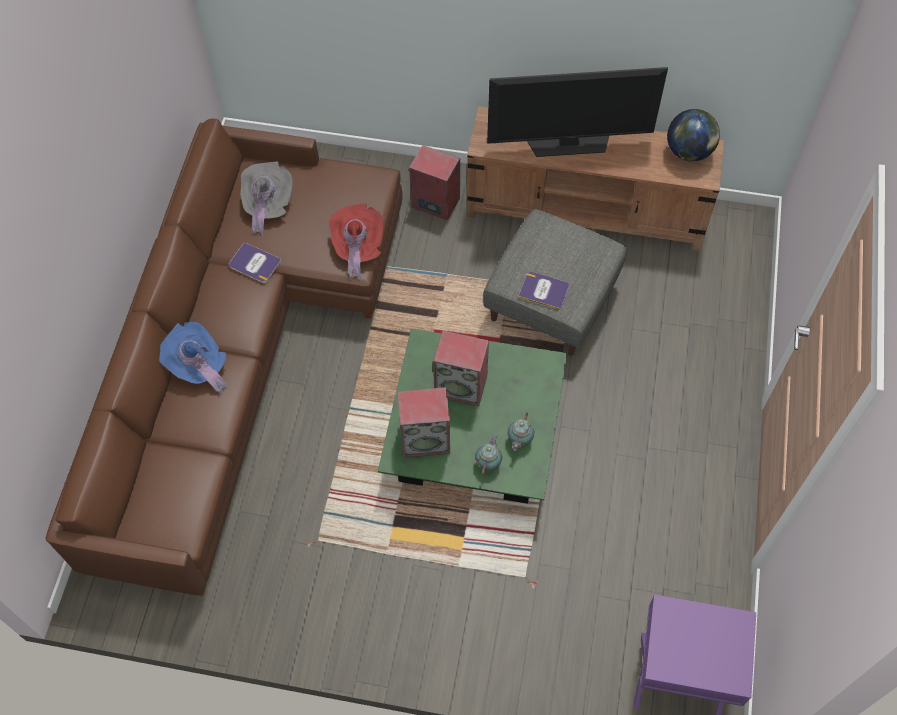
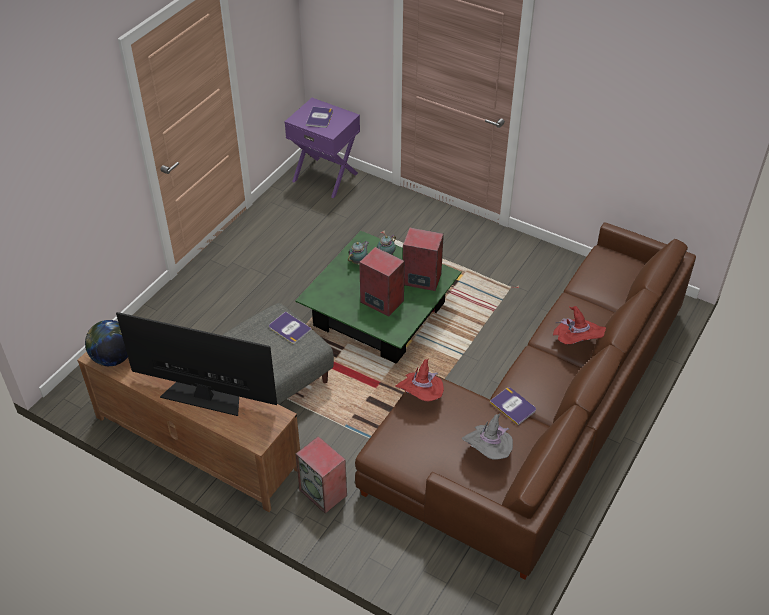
camera: 160 degrees left, 15 degrees down
(198, 367) = (576, 342): blue hat -> red hat
(705, 642) = (319, 118): none -> book

